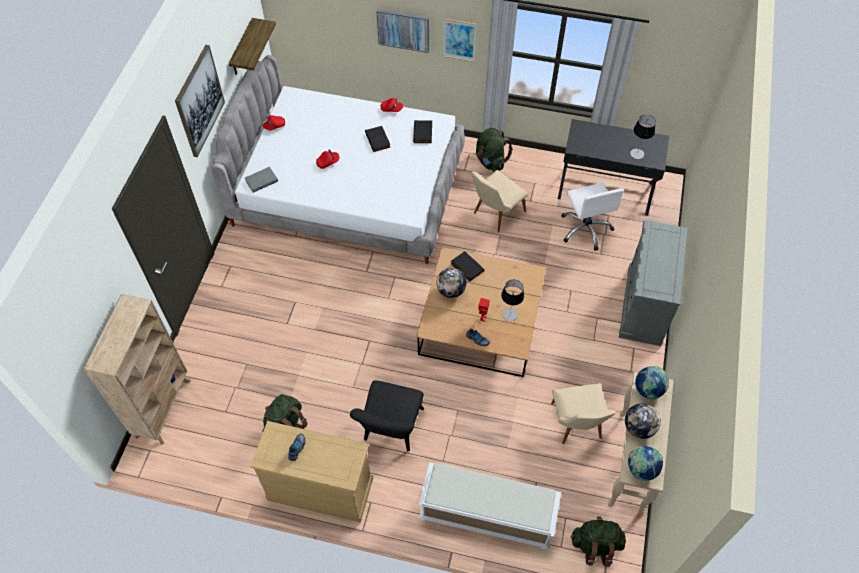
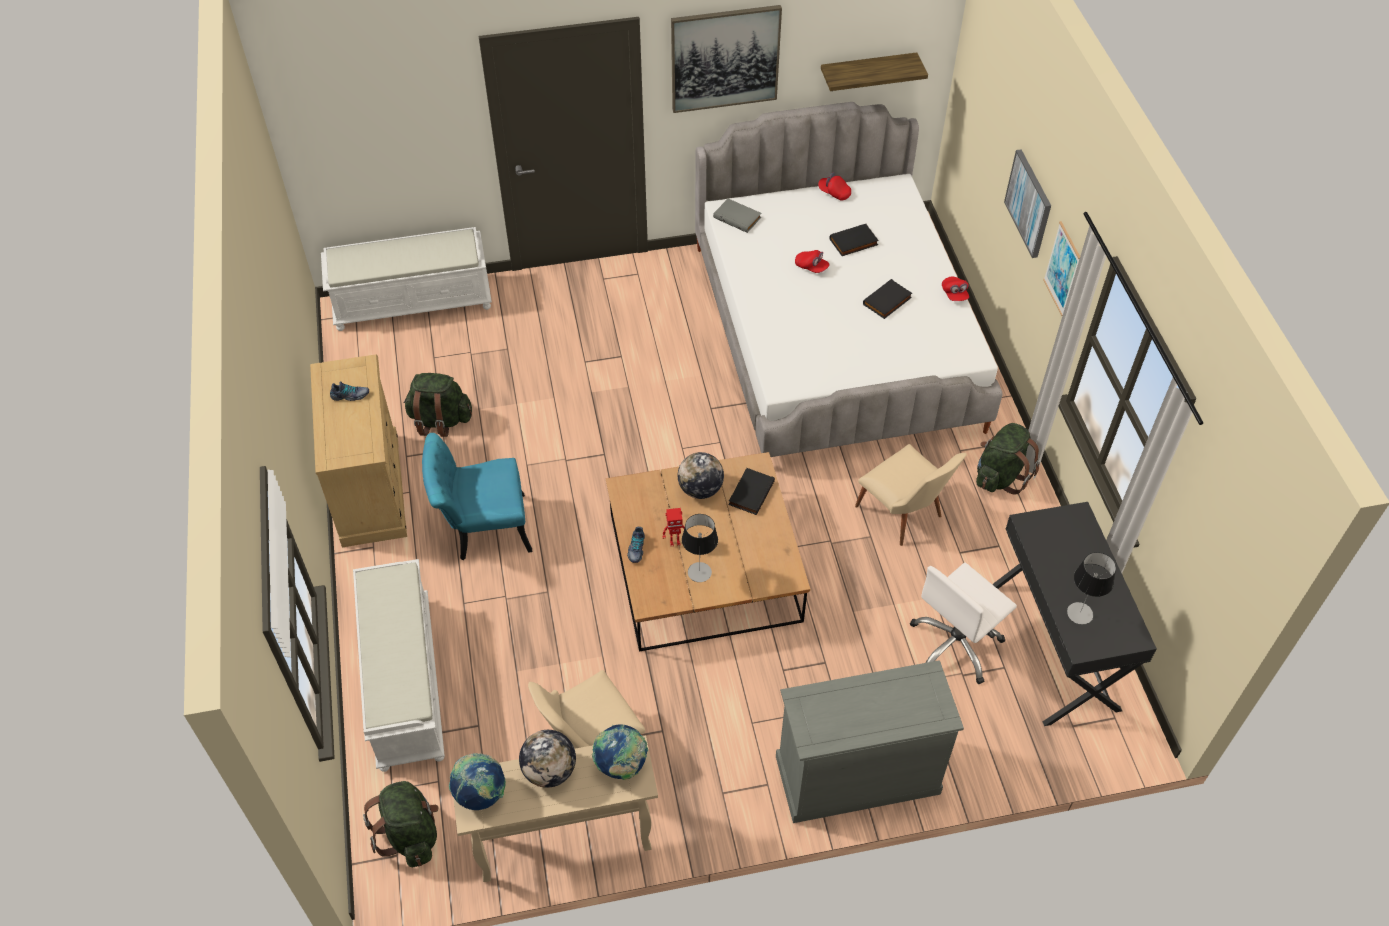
camera: 65 degrees right, 5 degrees down
(163, 408) = (413, 302): beige bookcase -> white bench
(391, 430) = (482, 529): black chair -> turquoise chair
(423, 133) = (936, 344): black book -> black book (853, 243)
(495, 214) = (904, 517): beige chair -> beige chair turned 150 degrees counterclockwise

